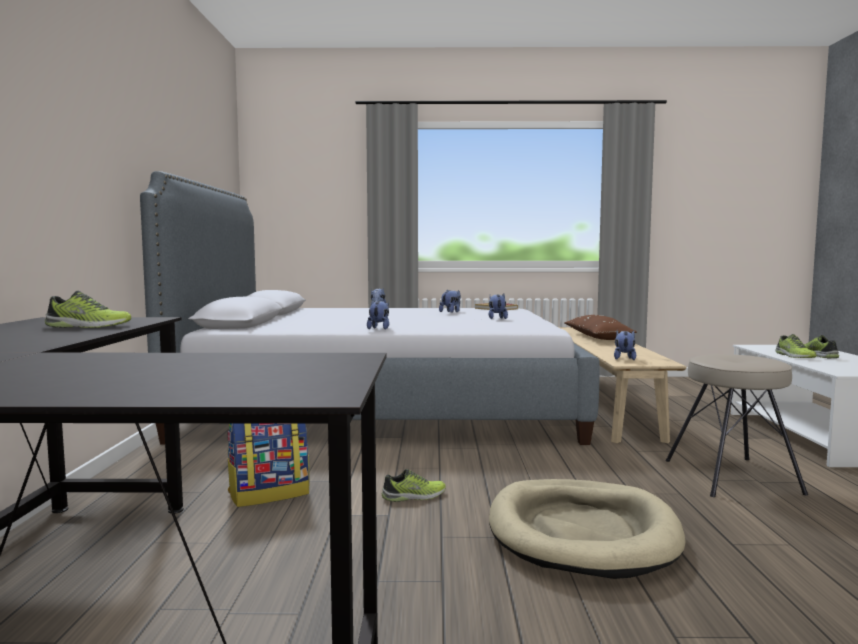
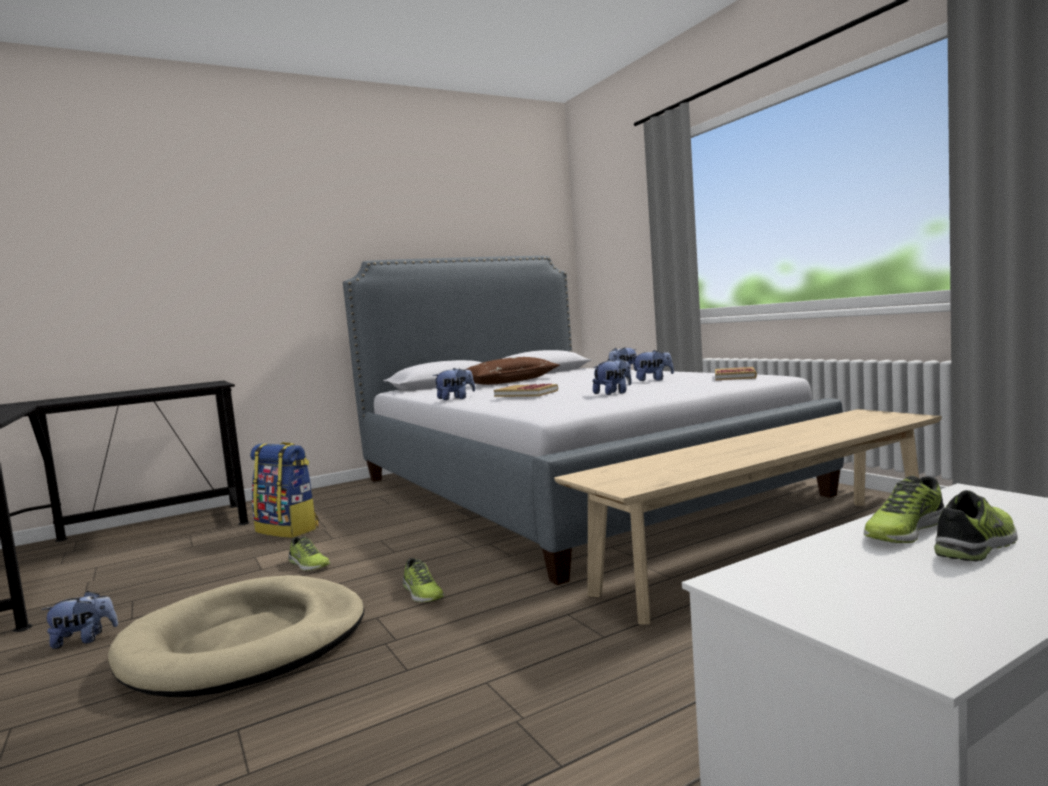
camera: 60 degrees right, 0 degrees up
(87, 326) = (161, 390): shoe -> shoe (422, 593)
(441, 321) = (526, 393): none -> book
(597, 337) = (808, 434): brown pillow -> brown pillow (508, 382)
(624, 358) = (623, 470): plush toy -> plush toy (84, 640)
(732, 476) = (521, 695): beige stool -> none

